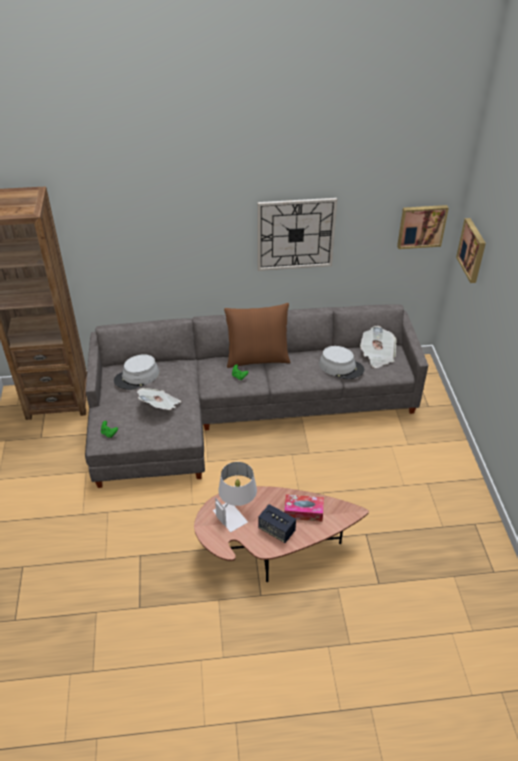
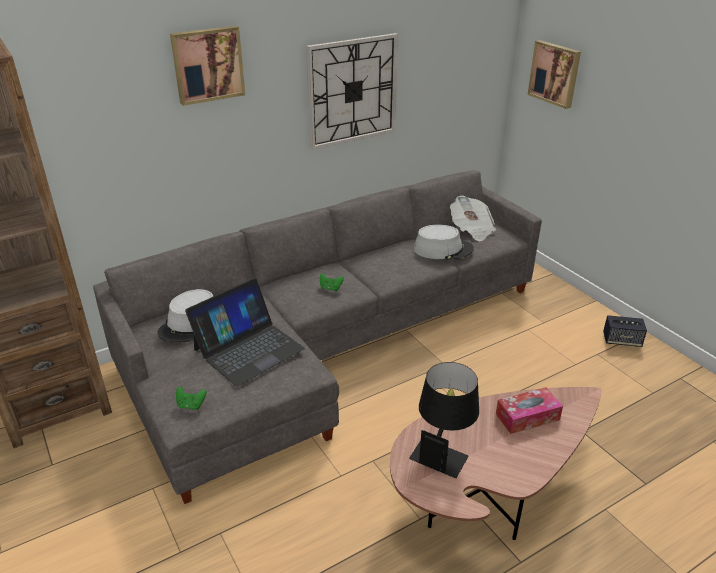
camera: 25 degrees left, 10 degrees down
(160, 406) = (248, 349): newspaper -> laptop
(236, 512) = (443, 449): white table lamp -> black table lamp
(257, 358) = (338, 265): brown pillow -> none
(276, 530) = (514, 452): speaker -> speaker (621, 340)
(421, 226) = (481, 66): picture -> picture (207, 64)

